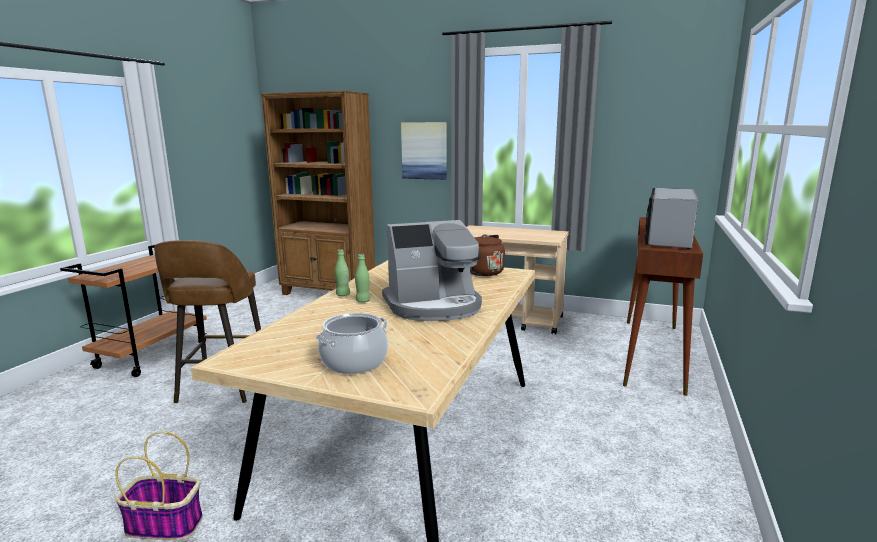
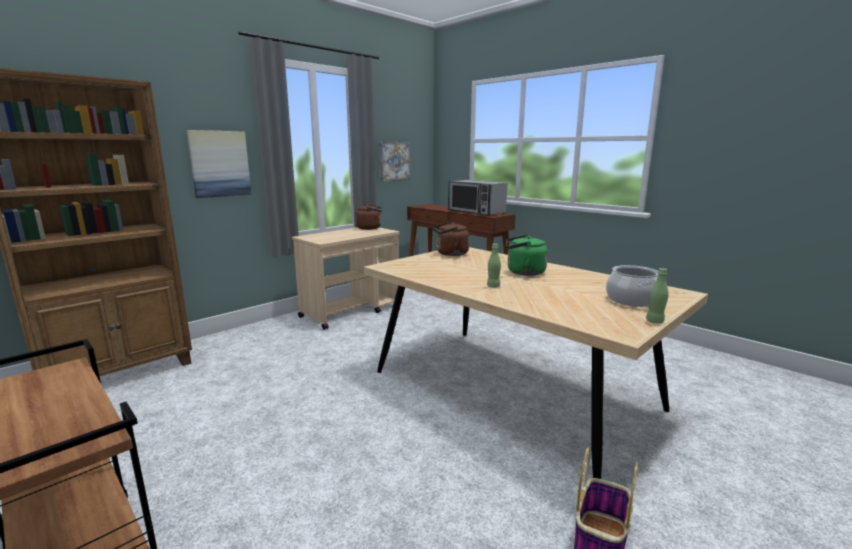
camera: 65 degrees left, 0 degrees up
(222, 387) = (317, 487): brown stool -> none
(343, 295) = (469, 290): green bottle -> green bottle (654, 321)
(434, 306) = (523, 272): coffee machine -> green kettle
(553, 233) = (370, 228): none -> brown kettle
(636, 154) = (394, 161): none -> picture

